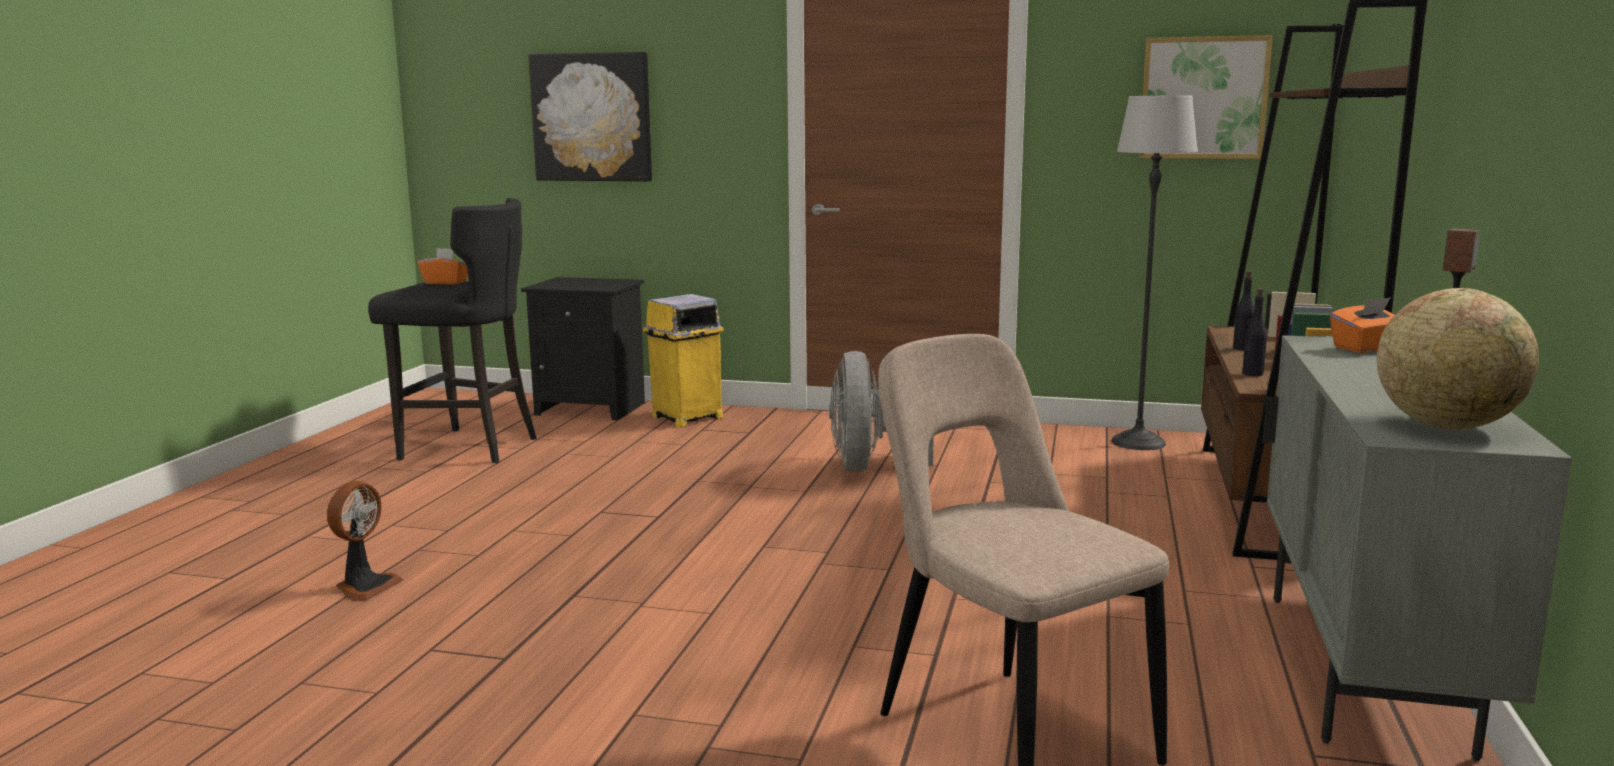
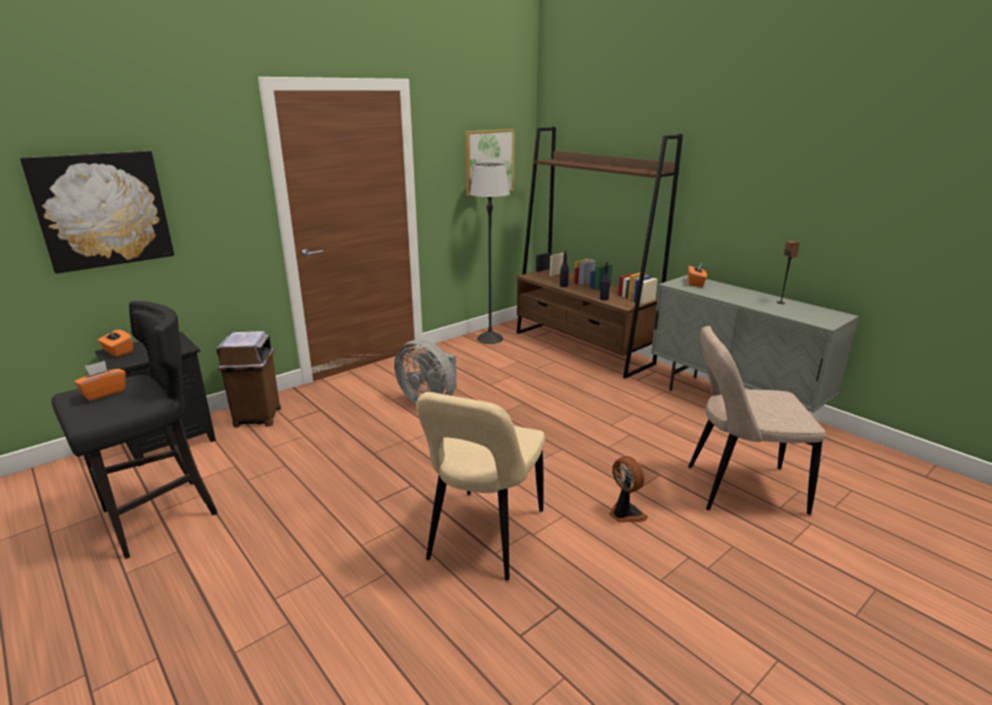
camera: 55 degrees left, 10 degrees up
(365, 587) = (383, 642): fan -> fan (625, 513)
(564, 280) = (118, 352): none -> orange tissue box
(597, 581) = (484, 538): none -> beige chair
(686, 418) = (257, 417): yellow trash can -> brown trash can
(1447, 426) = (815, 314): globe -> none

